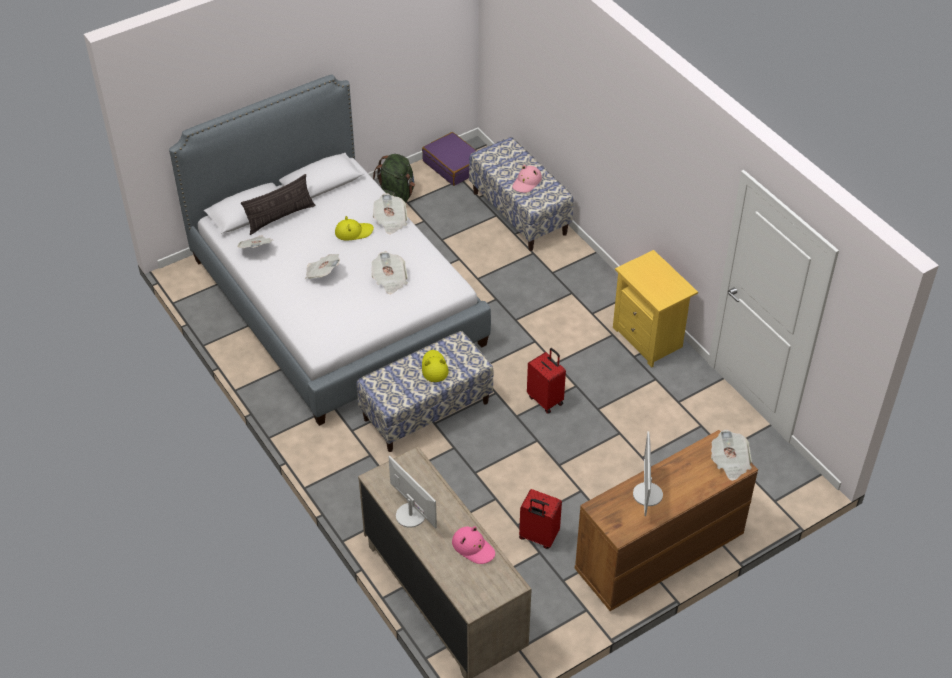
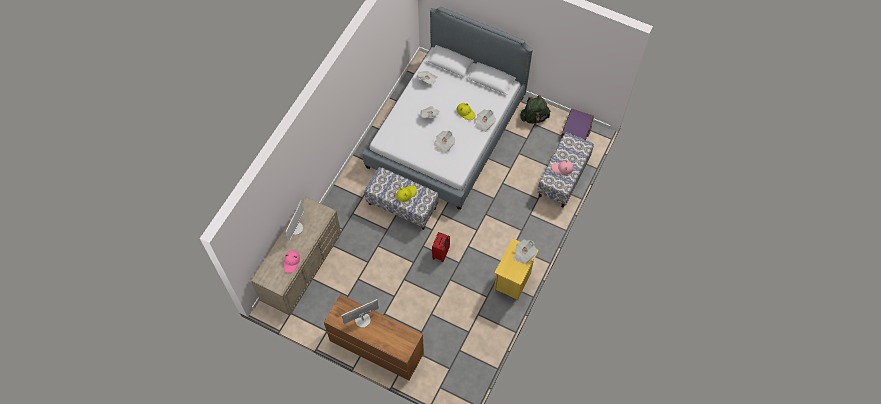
camera: 60 degrees right, 15 degrees up
(280, 217) = (455, 77): pillow -> none
(538, 537) = (356, 291): red suitcase -> none
(730, 462) = (403, 348): newspaper -> newspaper (523, 254)

